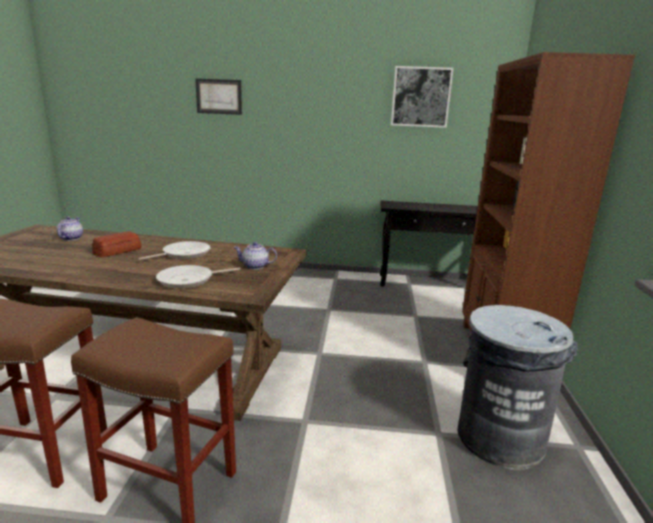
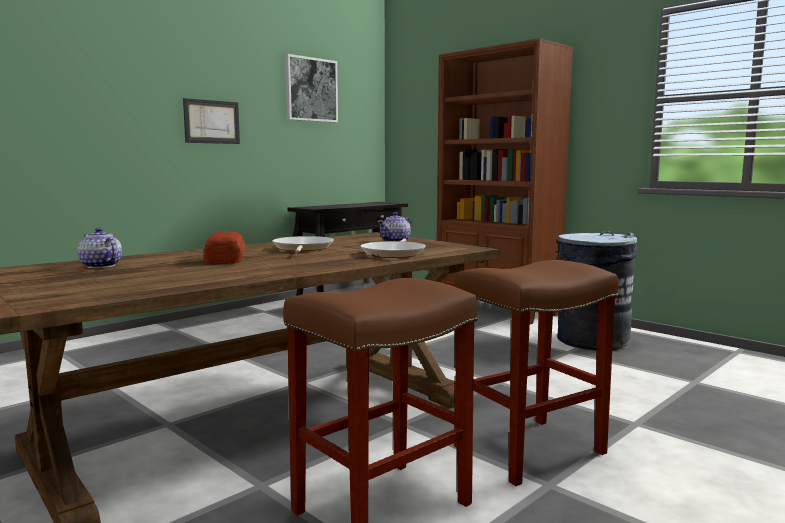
camera: 50 degrees left, 10 degrees down
(219, 96) = (68, 74): picture -> picture (211, 122)

